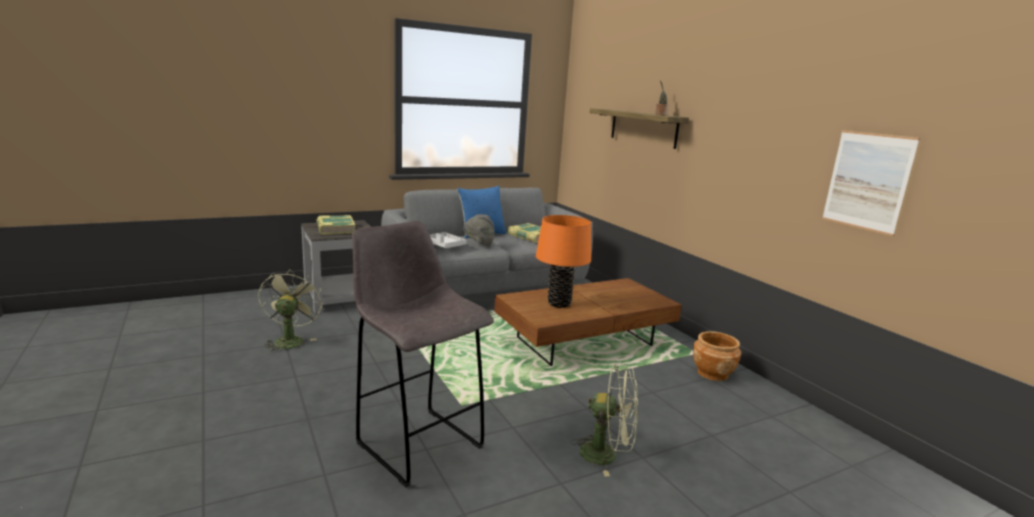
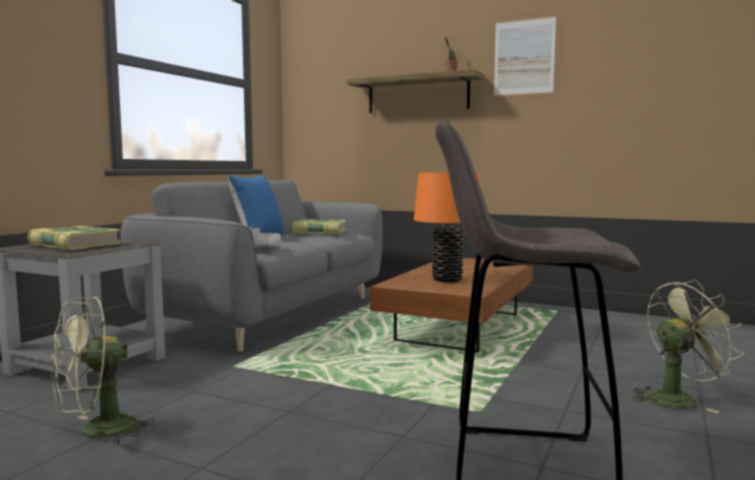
camera: 35 degrees left, 10 degrees down
(290, 340) = (97, 431): green fan -> green fan turned 90 degrees counterclockwise
(478, 244) = (283, 242): grey hat -> none
(712, 373) = (596, 320): brown planter -> none
(867, 181) = (705, 96): picture -> picture (524, 57)

